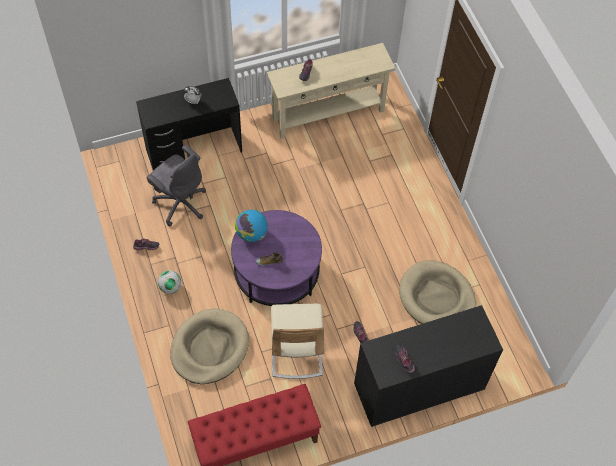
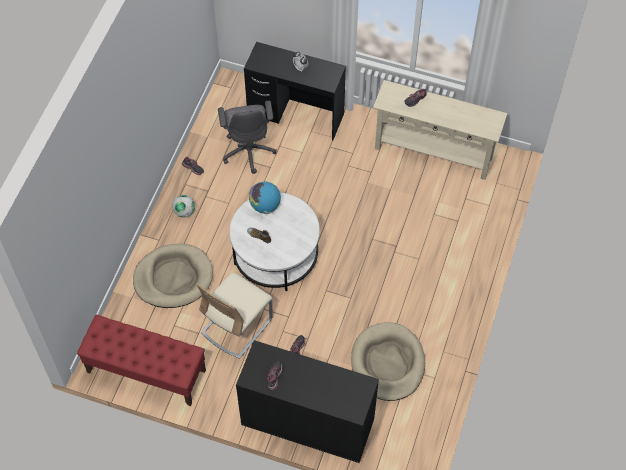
camera: 40 degrees right, 0 degrees up
(277, 272) = (275, 254): purple coffee table -> white coffee table

